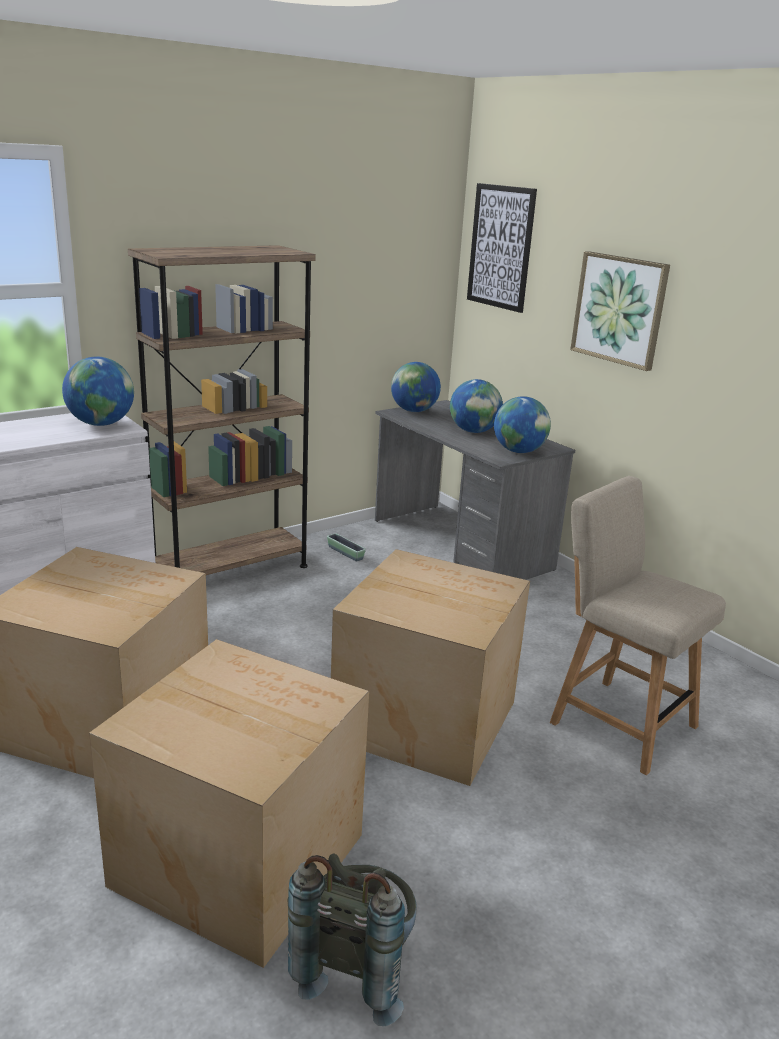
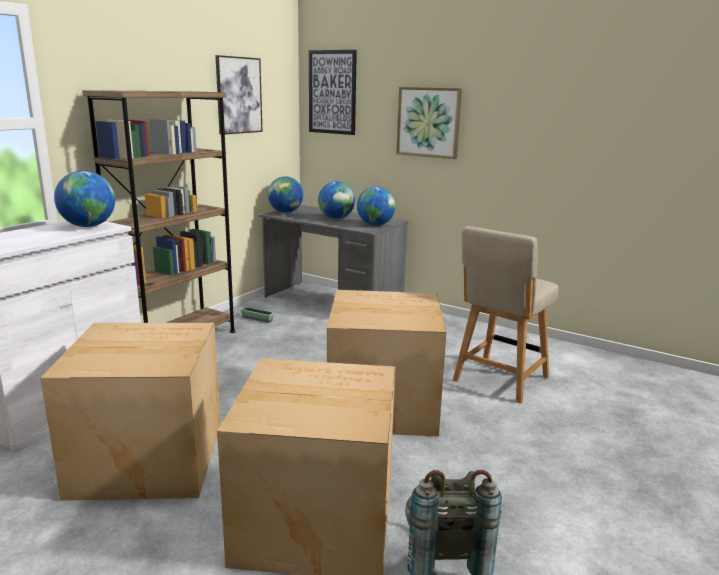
camera: 20 degrees left, 5 degrees down
(359, 248) = (238, 95): none -> picture
(617, 721) = (499, 380): beige chair -> beige chair turned 75 degrees counterclockwise

